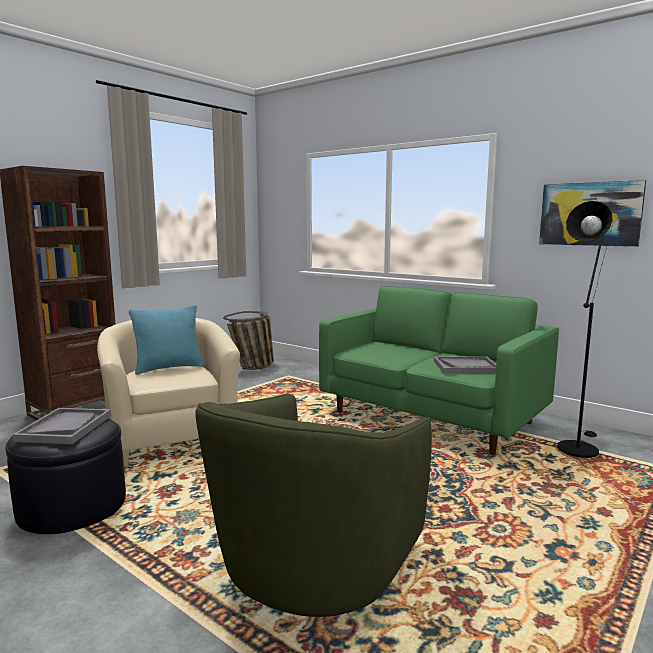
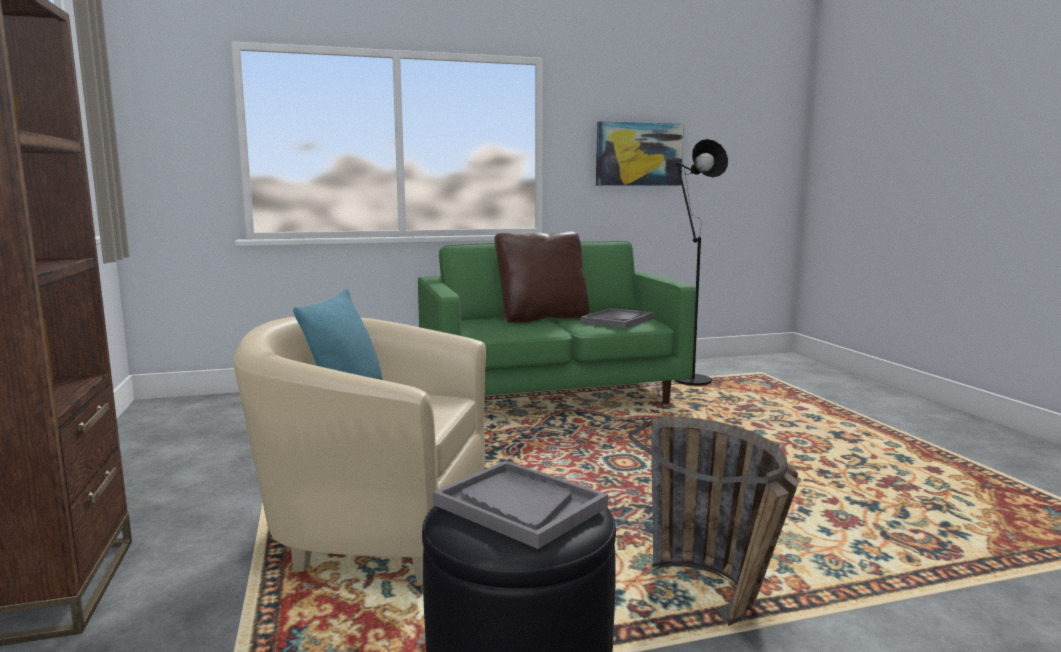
camera: 55 degrees left, 0 degrees up
(253, 367) = (191, 419): basket -> basket (719, 604)
(315, 568) = (817, 524): green armchair -> none
(428, 352) = (542, 317): none -> brown pillow

